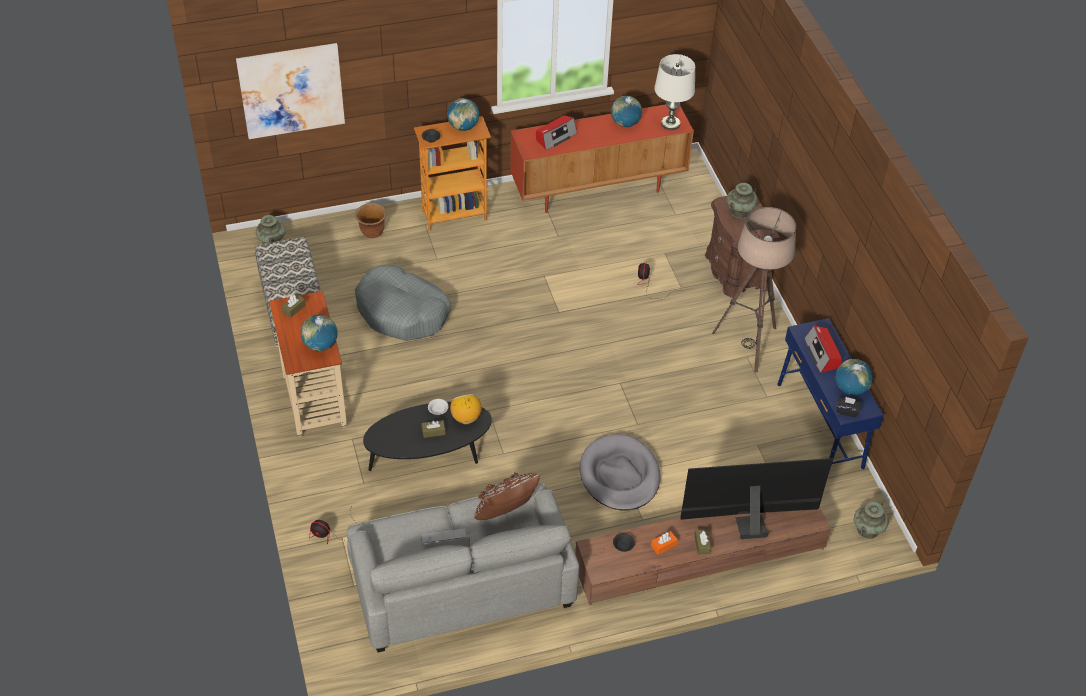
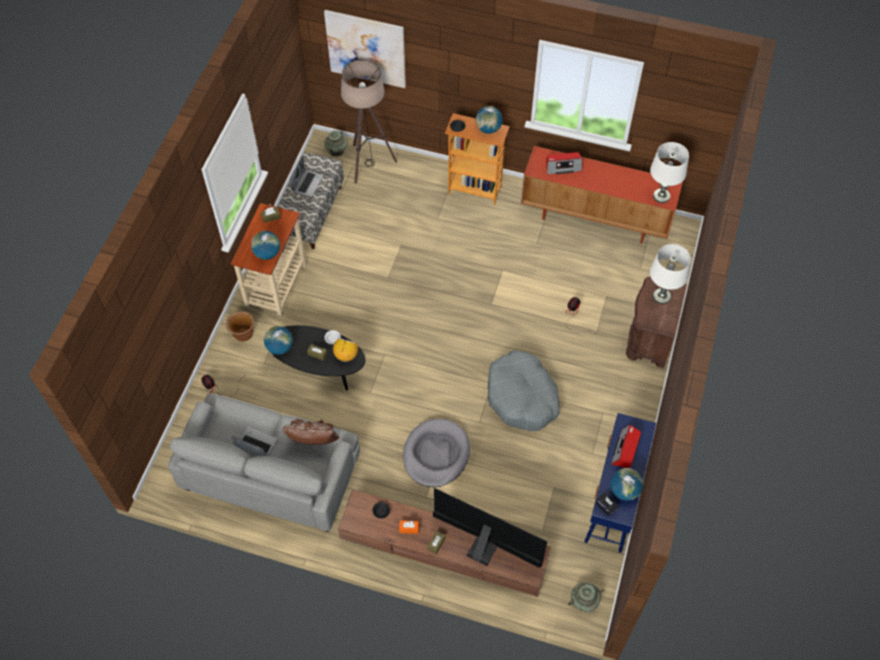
camera: 35 degrees right, 10 degrees up
(285, 273) = (307, 183): none -> laptop
(372, 232) = (408, 175): brown planter -> brown planter (243, 334)
(402, 312) = (383, 248): grey dog bed -> grey dog bed (522, 397)
(625, 123) = (625, 179): globe -> globe (280, 347)
(740, 211) = (661, 296): turquoise vase -> white table lamp
(748, 344) = (611, 403): floor lamp -> floor lamp (368, 163)

